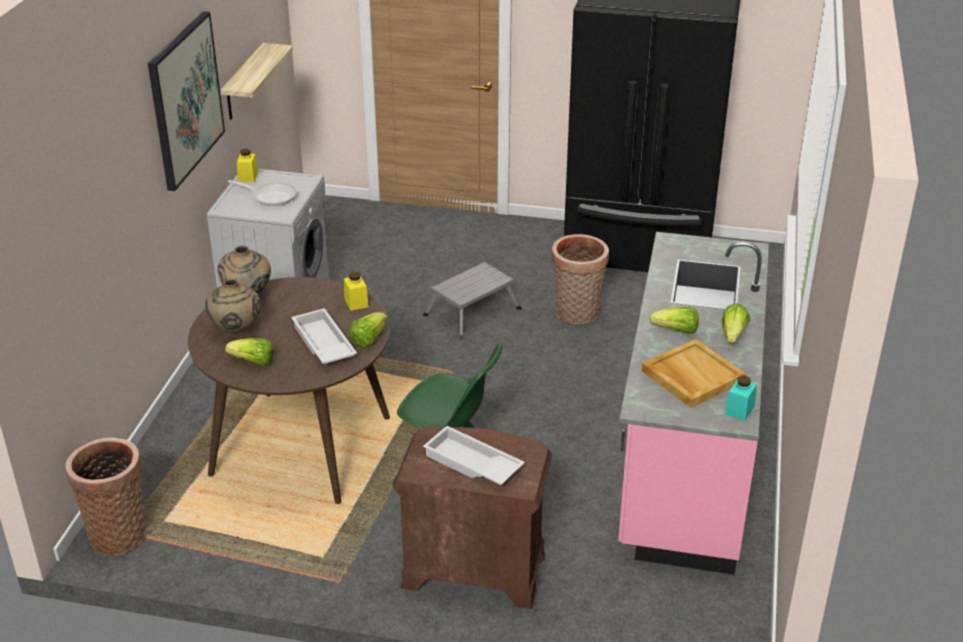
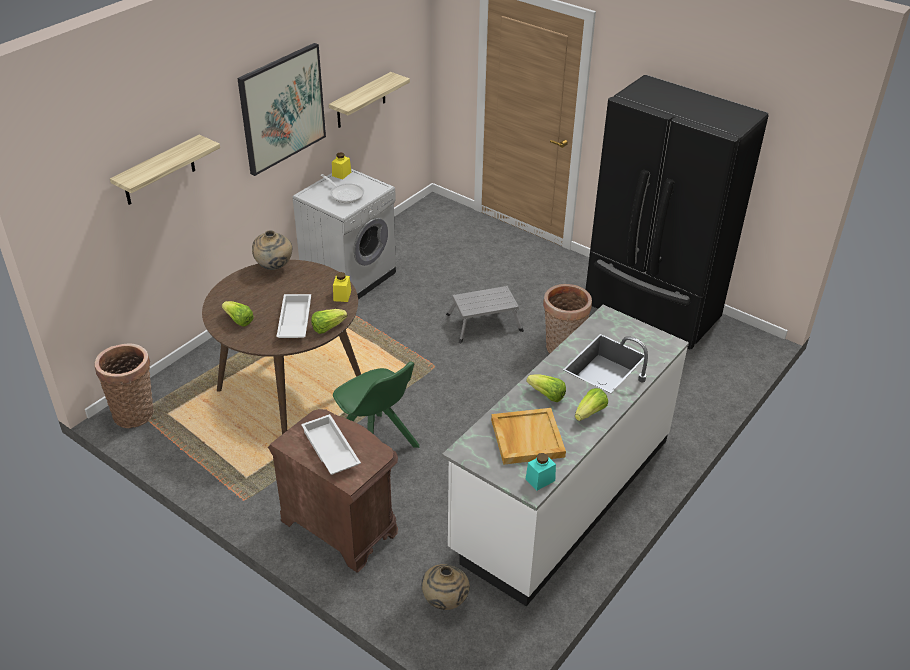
camera: 25 degrees right, 5 degrees up
(94, 197) = (159, 171): none -> shelf
(236, 330) = (246, 292): beige vase -> beige vase (445, 602)
(685, 455) = (561, 494): pink counter -> white counter

